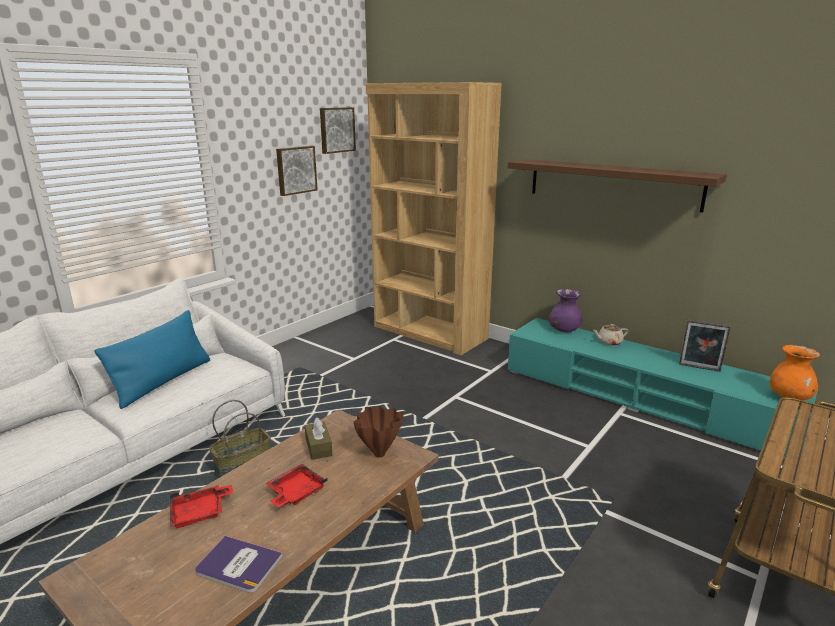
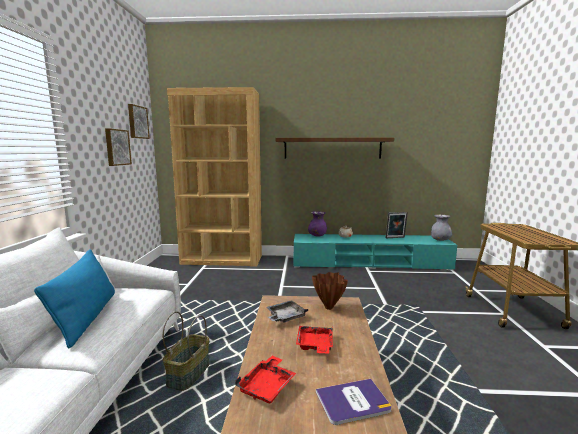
camera: 35 degrees left, 10 degrees down
(318, 447) = (285, 317): brown tissue box -> grey tray
(789, 397) = (440, 240): orange vase -> grey vase

